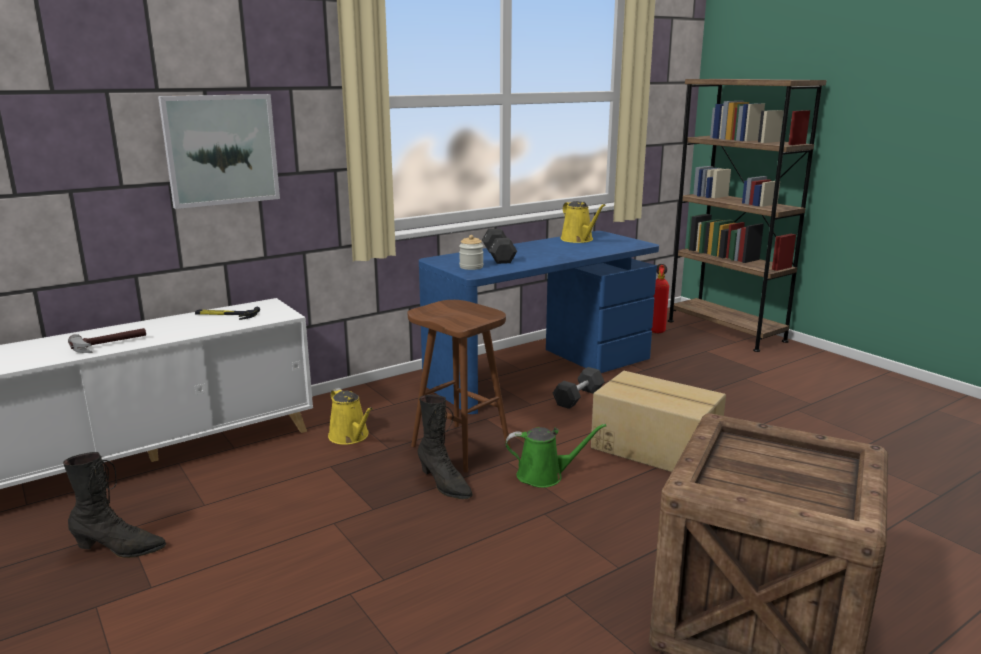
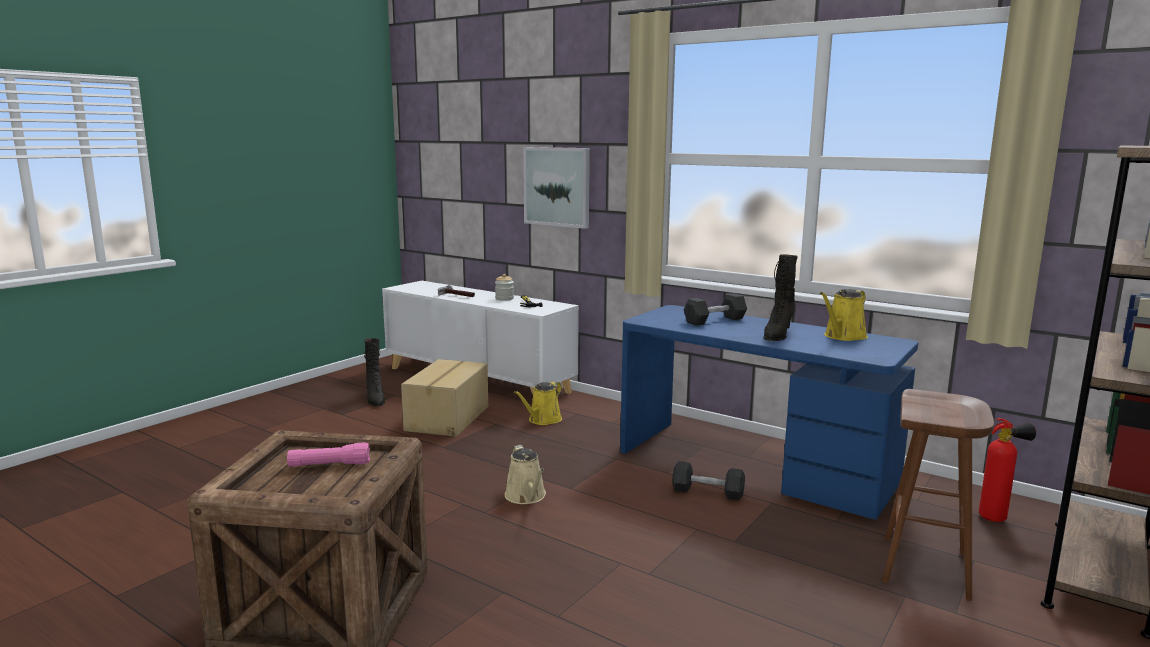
camera: 70 degrees right, 5 degrees down
(444, 485) = (489, 462): black boot -> black boot (777, 335)
(462, 447) = (554, 458): brown stool -> brown stool (926, 568)
(471, 267) = (662, 318): jar -> jar (504, 298)
(544, 475) = (526, 496): green watering can -> beige watering can
(655, 448) = (621, 543): cardboard box -> cardboard box (449, 418)
(762, 465) = (329, 465): none -> pink flashlight

